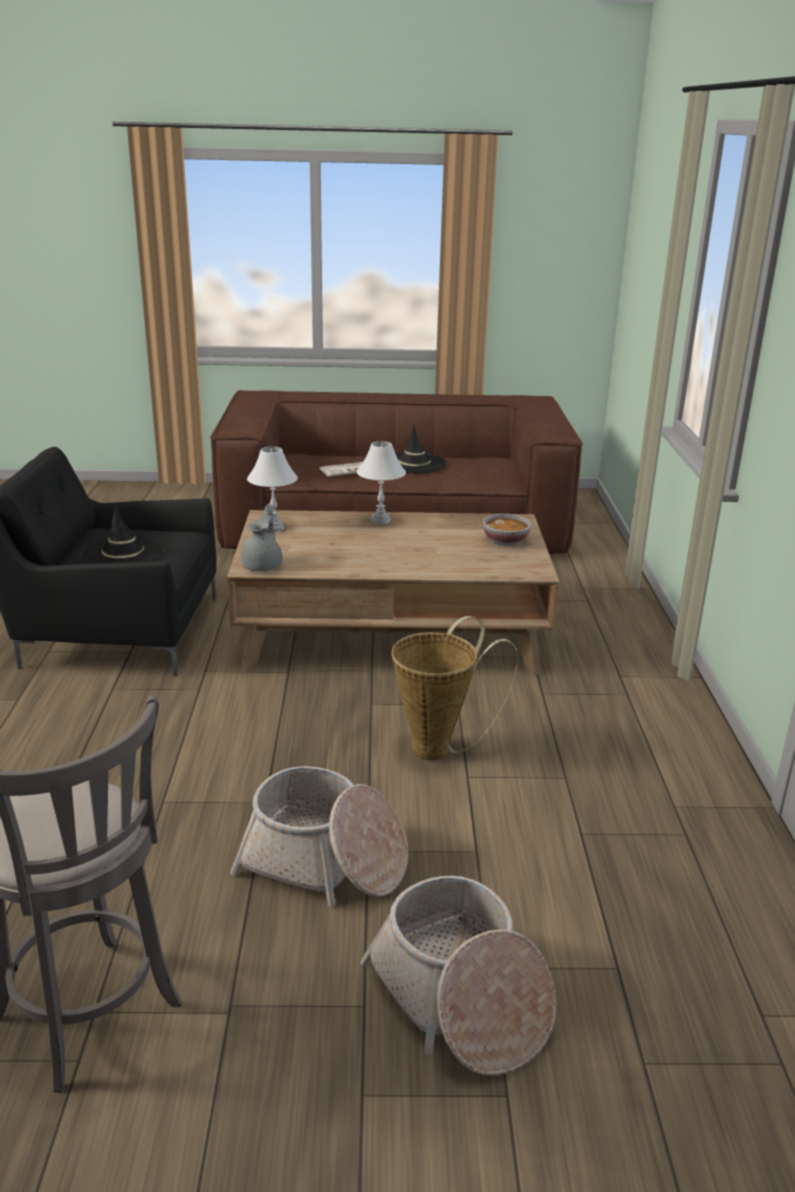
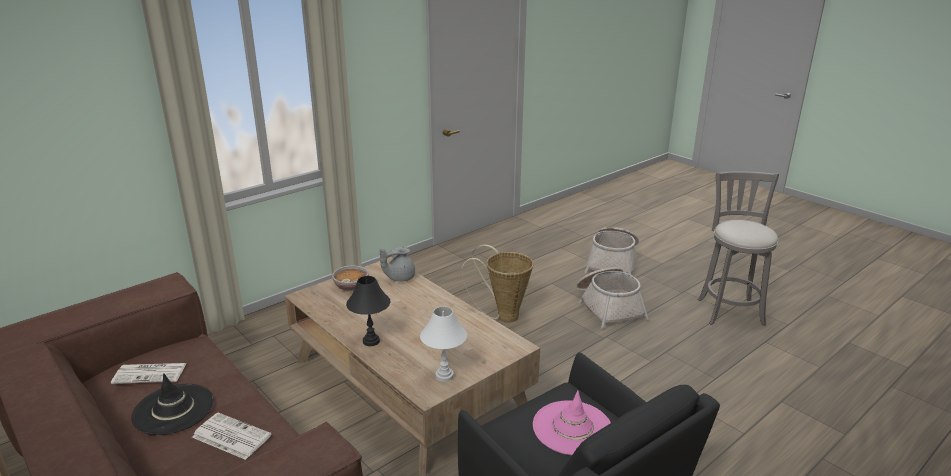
camera: 130 degrees left, 0 degrees up
(123, 553) = (572, 428): black hat -> pink hat
(263, 565) = (506, 344): grey teapot -> grey teapot (399, 277)
(380, 521) = (371, 341): white table lamp -> black table lamp
(477, 465) = (151, 373): none -> newspaper

